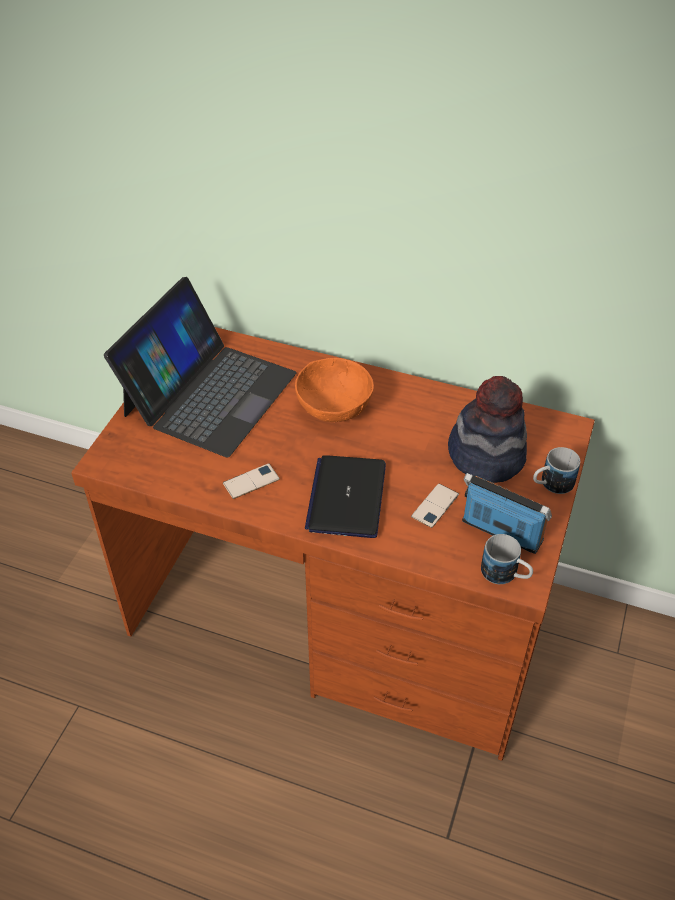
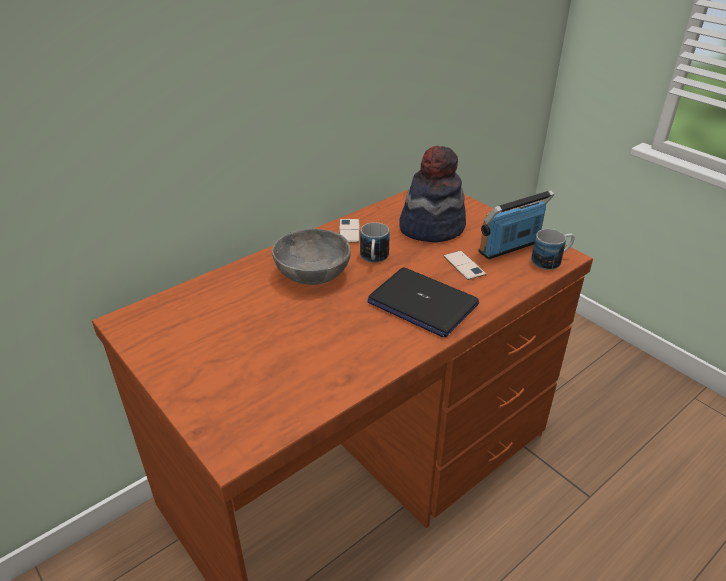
camera: 60 degrees left, 10 degrees down
(209, 393) = (216, 338): laptop -> none
(251, 481) = (358, 350): phone -> phone (349, 231)
(334, 406) = (312, 274): orange bowl -> grey bowl
(551, 484) = (480, 214): mug -> mug (374, 259)

